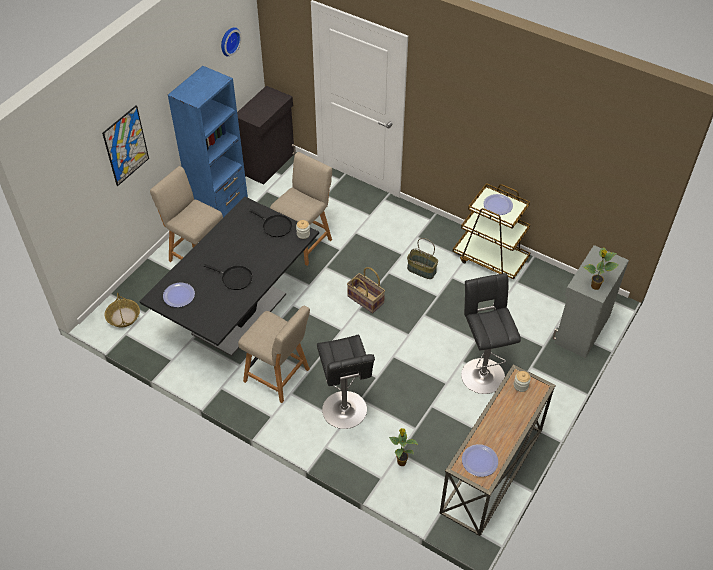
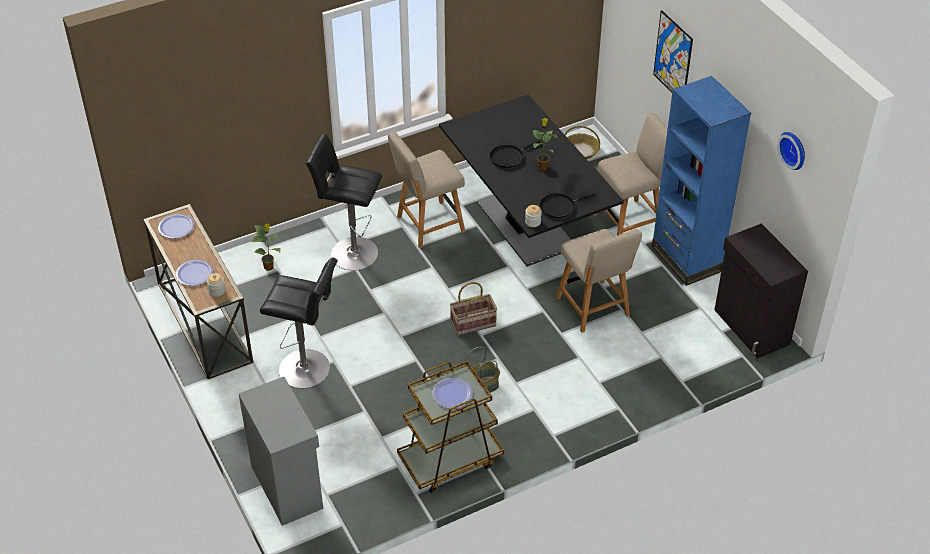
camera: 120 degrees right, 5 degrees down
(179, 295) = (515, 118): plate -> plate (194, 274)
(595, 286) = (263, 399): potted plant -> potted plant (542, 167)

